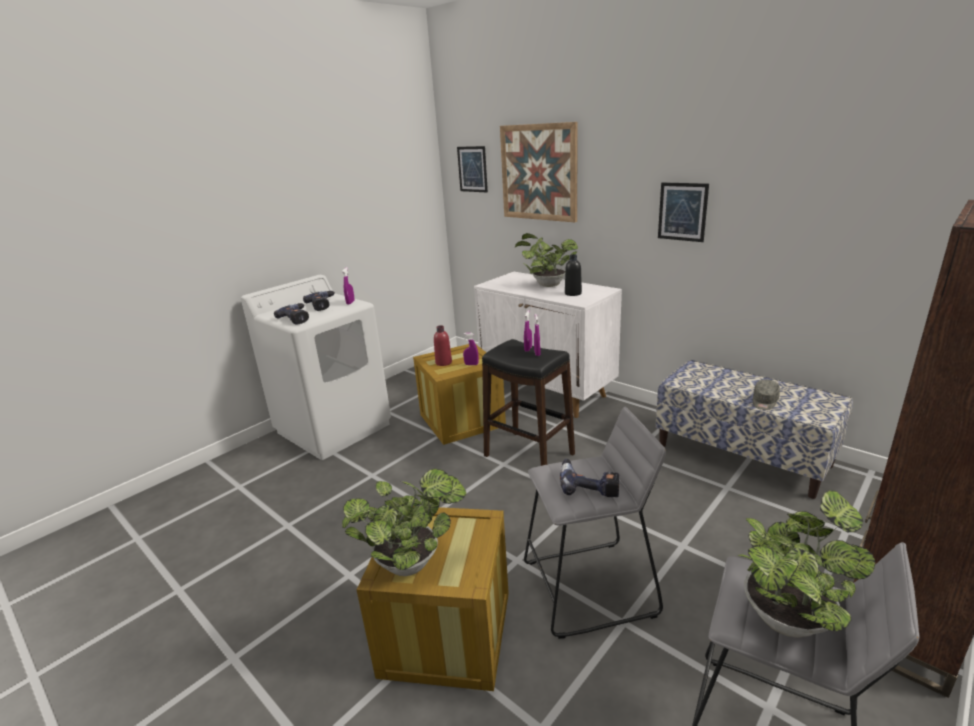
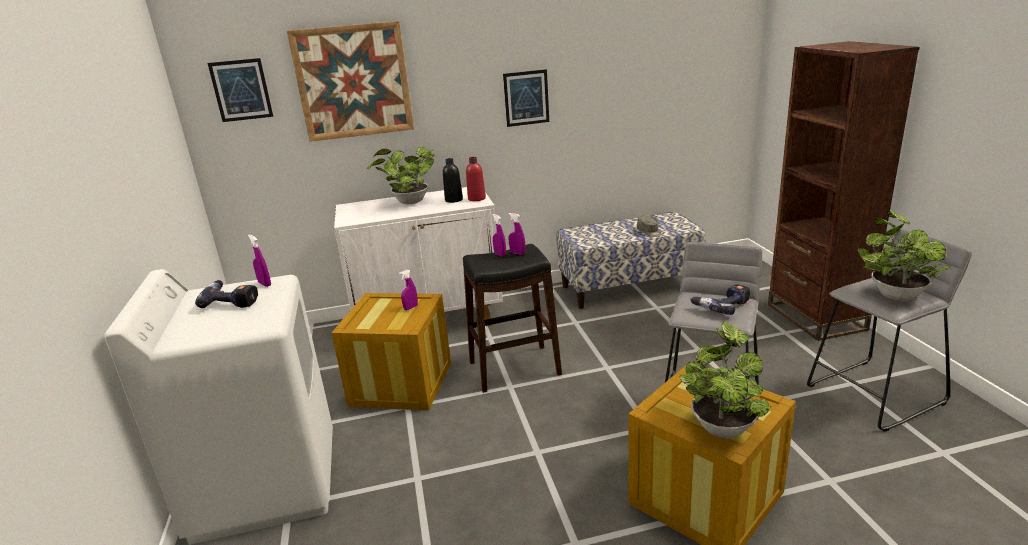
camera: 55 degrees left, 0 degrees up
(298, 318) = (247, 323): power drill -> none
(443, 362) = (378, 320): red bottle -> red bottle (476, 198)

